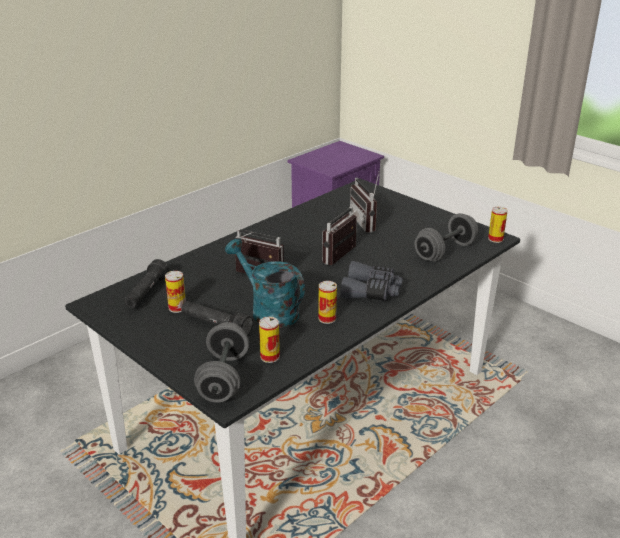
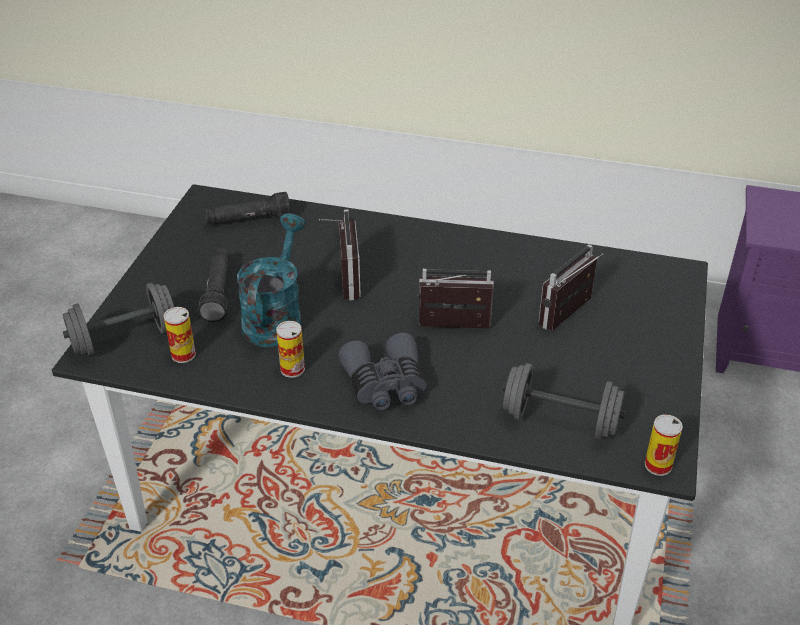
camera: 60 degrees right, 10 degrees up
(177, 307) = (235, 252): can -> none

